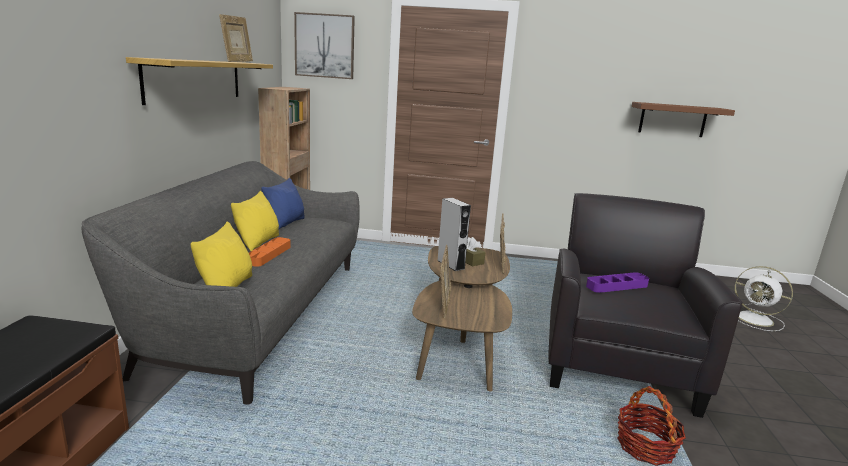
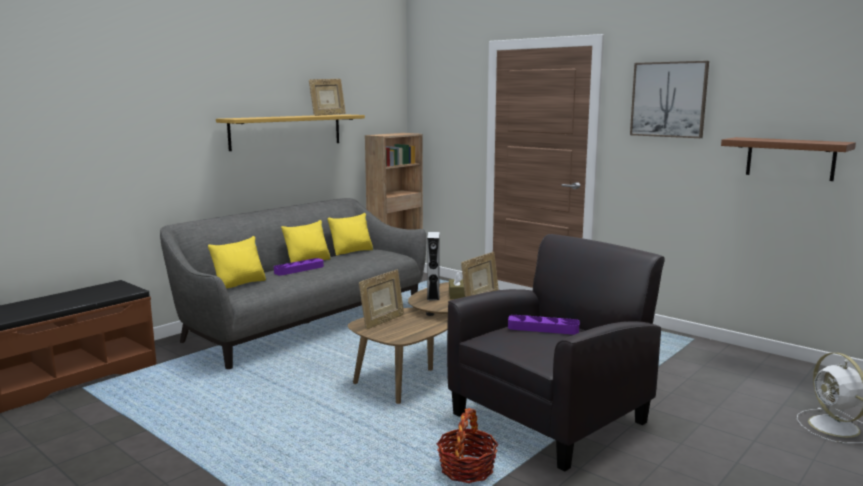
camera: 35 degrees right, 5 degrees down
(268, 255) = (299, 269): orange tray -> purple tray
(285, 223) = (352, 251): blue pillow -> yellow pillow
(324, 46) = (437, 94): picture -> picture (668, 99)

